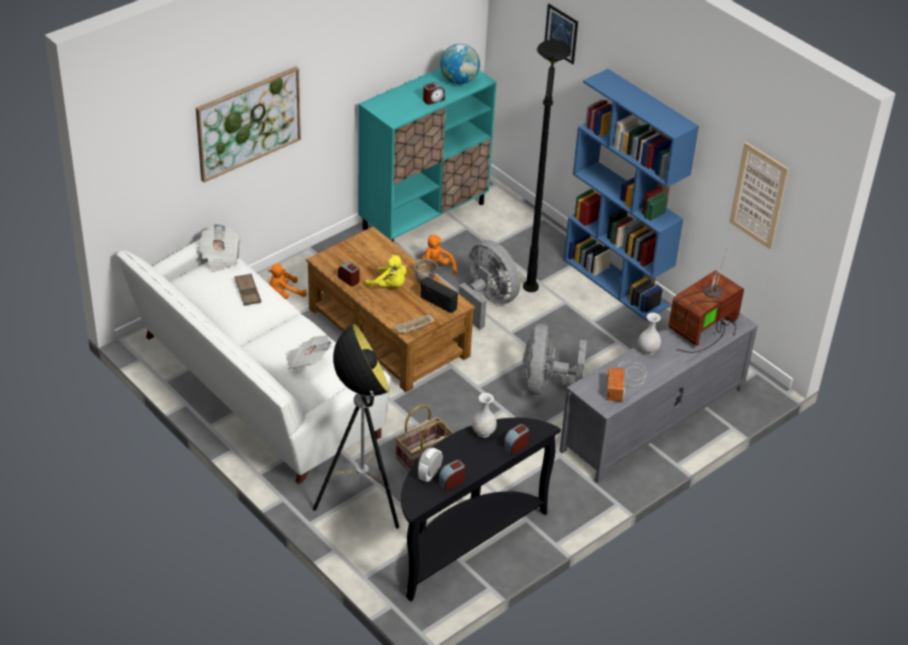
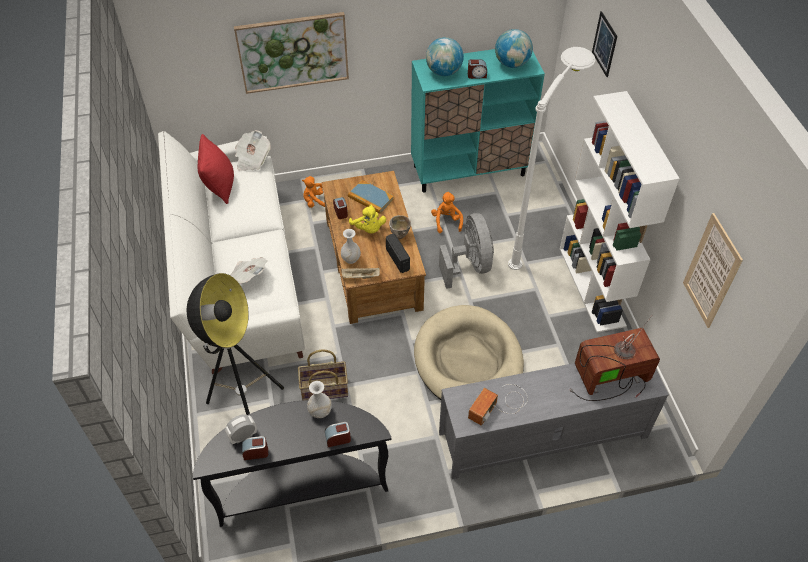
camera: 30 degrees right, 10 degrees up
(205, 293) = (220, 186): none -> red pillow
(248, 292) = (250, 196): brown tray -> none
(369, 258) = (370, 198): none -> book
(399, 105) = (443, 72): none -> globe
(534, 256) = (536, 237): black floor lamp -> white floor lamp
(545, 384) = (468, 361): grey fan -> beige dog bed
(616, 283) = (592, 286): blue bookcase -> white bookcase
(648, 350) = (542, 380): white vase -> white vase (351, 259)

